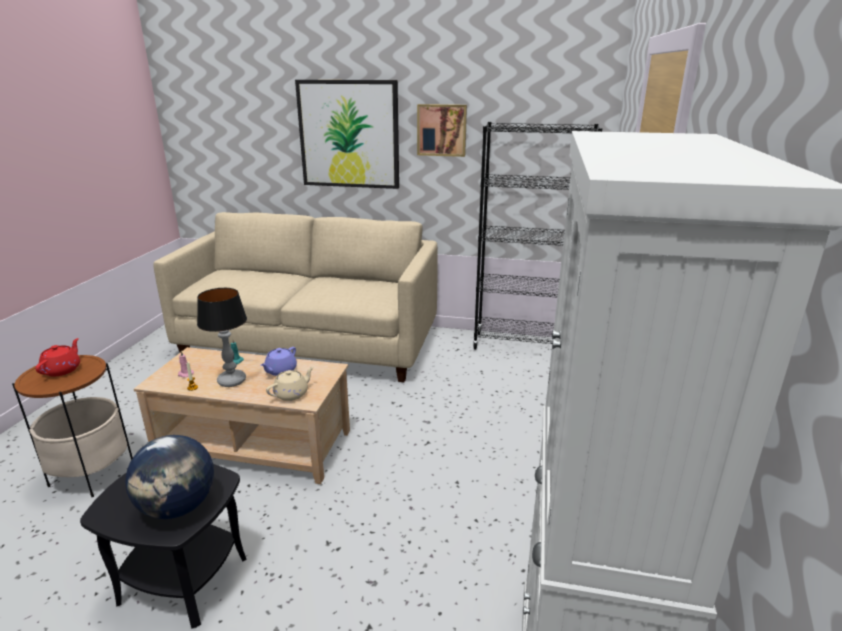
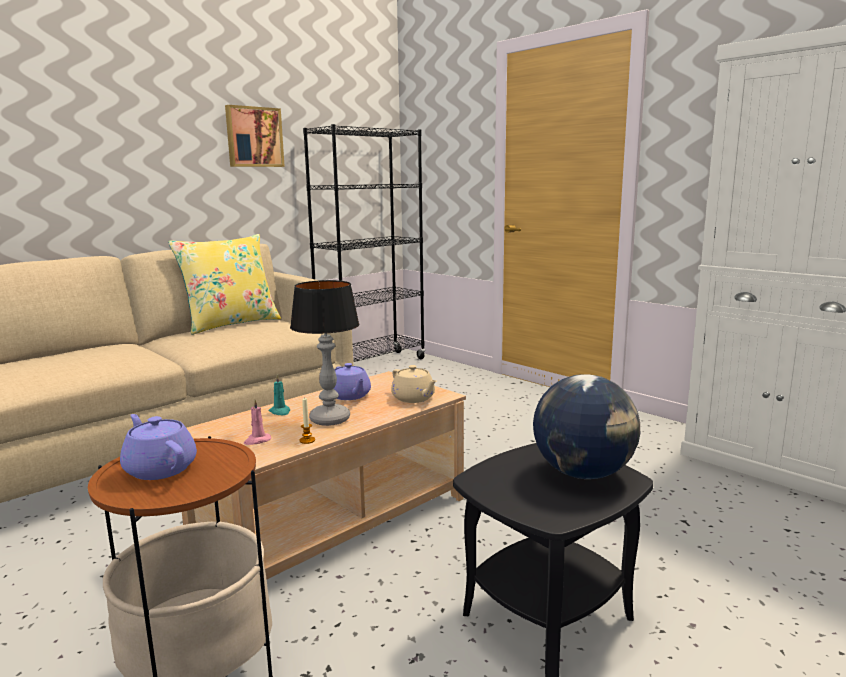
camera: 55 degrees left, 10 degrees down
(62, 370) = (160, 468): red teapot -> purple teapot
(292, 394) = (414, 398): beige teapot -> beige teapot turned 150 degrees clockwise
(349, 134) = (137, 141): picture -> none
(366, 280) = (231, 324): none -> yellow pillow

